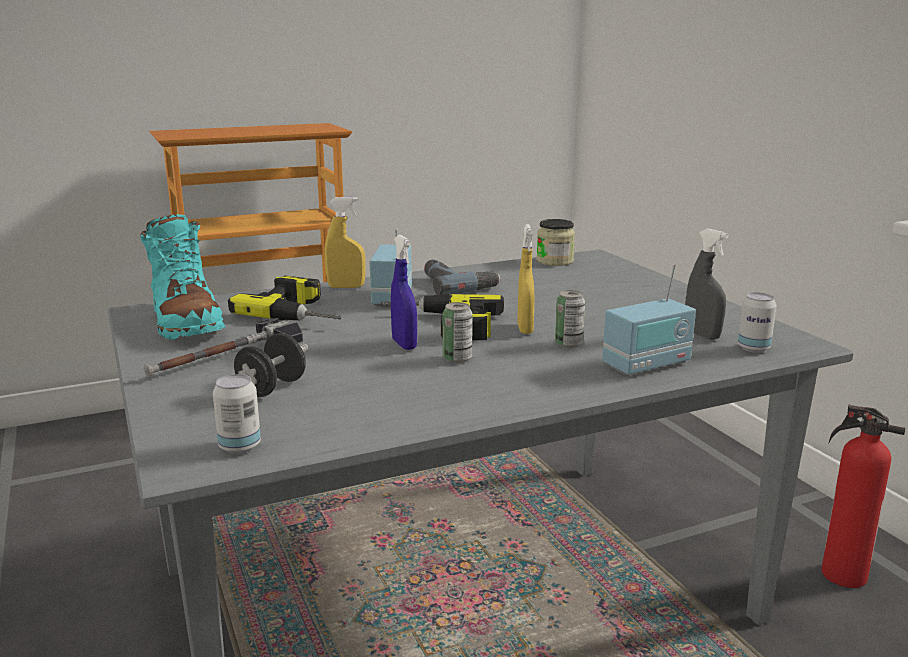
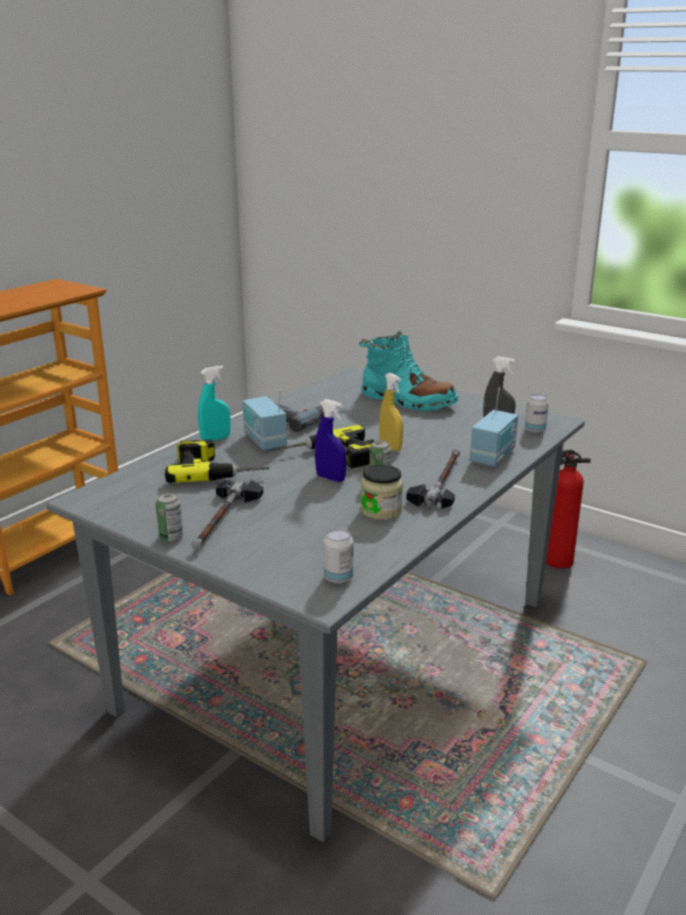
camera: 30 degrees left, 5 degrees up
(185, 322) = (140, 500): turquoise boot -> turquoise boot (407, 401)
(272, 388) = (293, 534): black dumbbell -> none
(346, 287) = (215, 439): yellow spray bottle -> turquoise spray bottle
(530, 378) = (441, 483): none -> hammer
(555, 261) = (335, 383): jar -> jar (381, 511)
(568, 344) = (431, 452): can -> can (171, 537)

